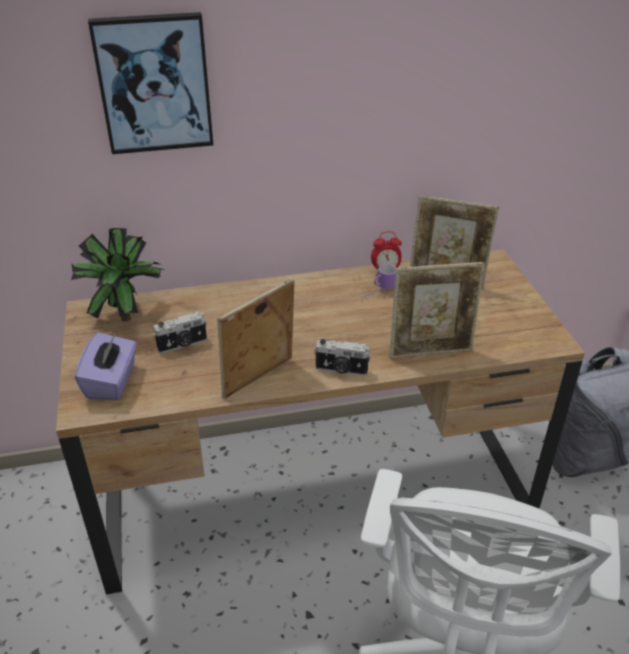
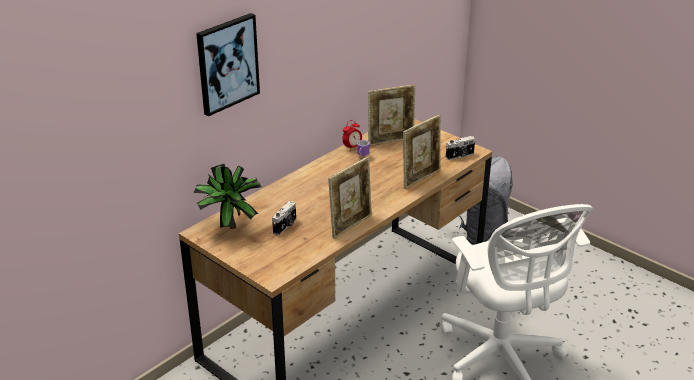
camera: 35 degrees left, 5 degrees down
(112, 382) = (270, 259): purple tissue box -> none
(259, 380) = (351, 225): picture frame -> picture frame turned 150 degrees counterclockwise
(341, 370) = (387, 204): camera -> camera (460, 156)

